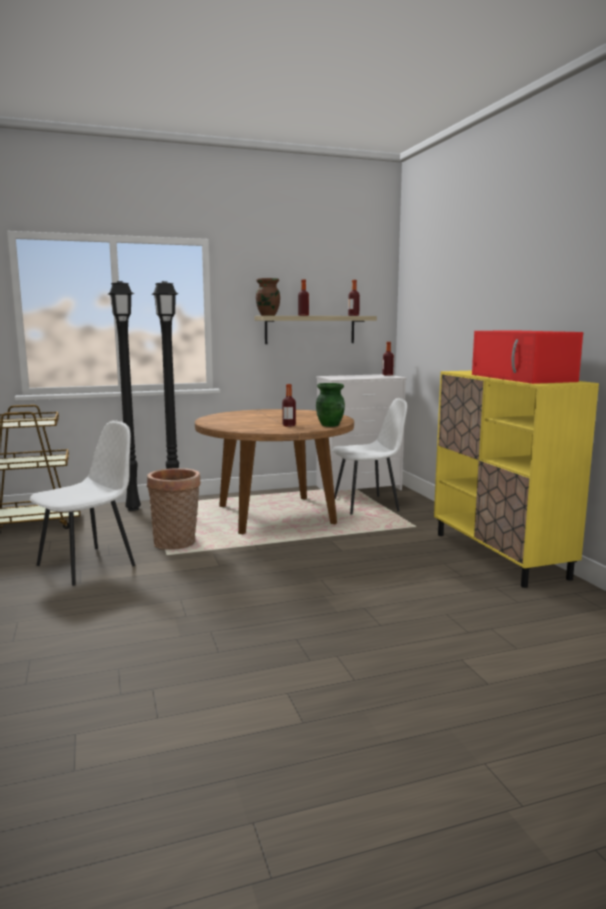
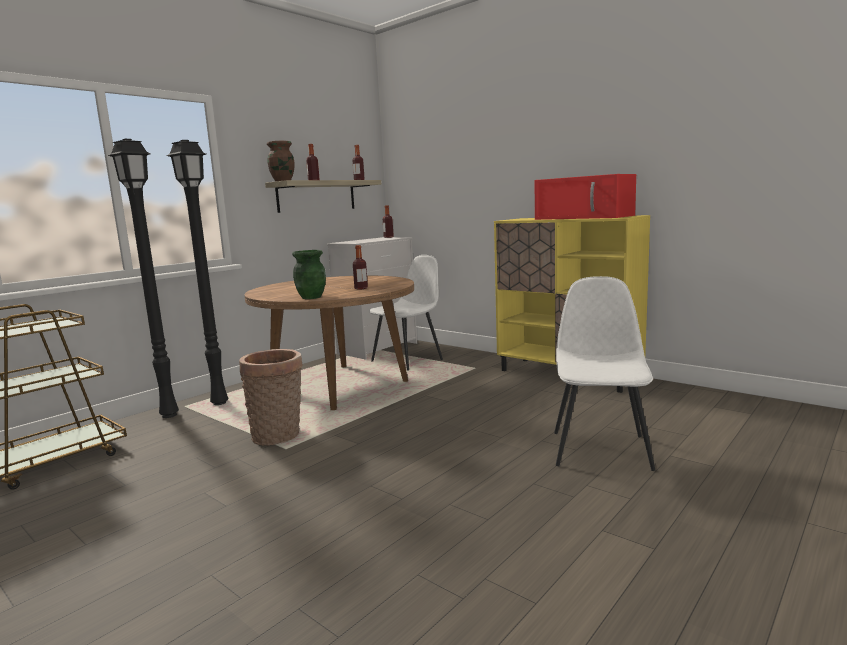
camera: 30 degrees left, 0 degrees up
(88, 565) = (206, 484): white chair -> white chair (600, 449)
(330, 425) = (398, 283): green vase -> green vase (311, 297)

